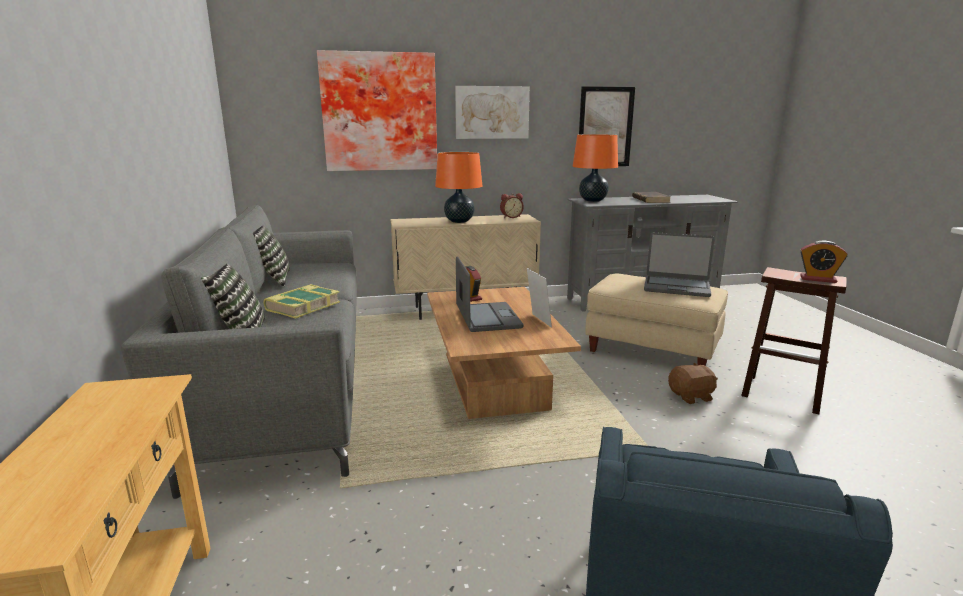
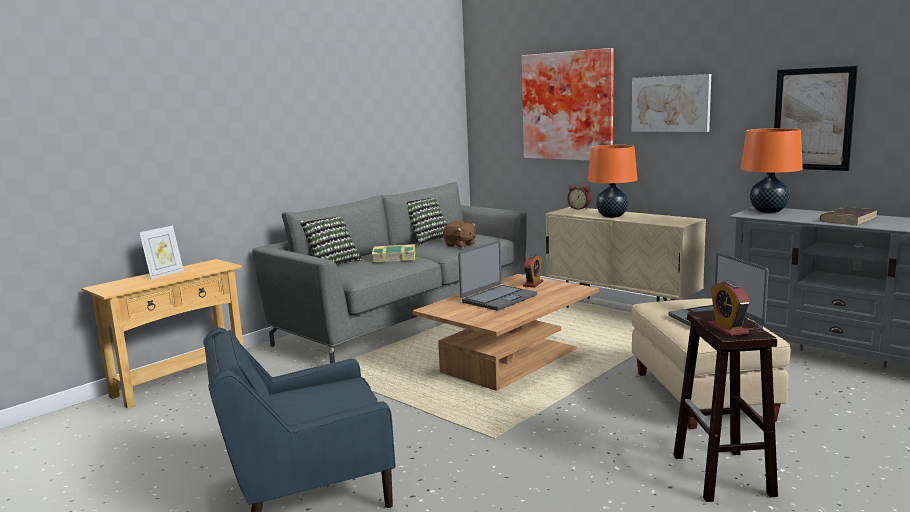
camera: 55 degrees right, 5 degrees down
(511, 217) = (674, 219): alarm clock -> alarm clock (580, 208)
(538, 321) = (522, 310): picture frame -> picture frame (165, 274)
(691, 396) = (624, 434): brown plush toy -> brown plush toy (460, 245)

